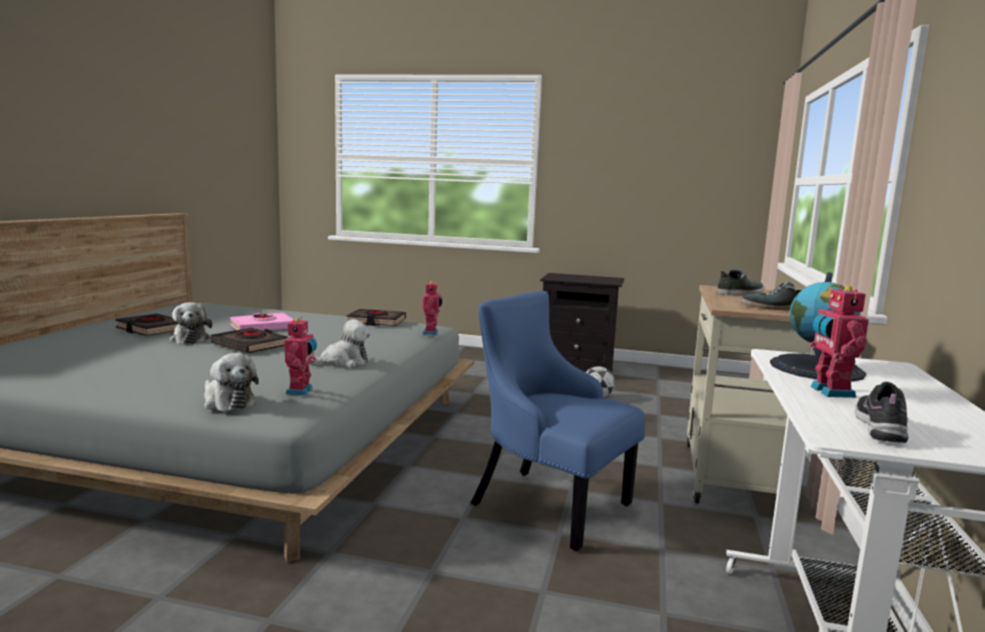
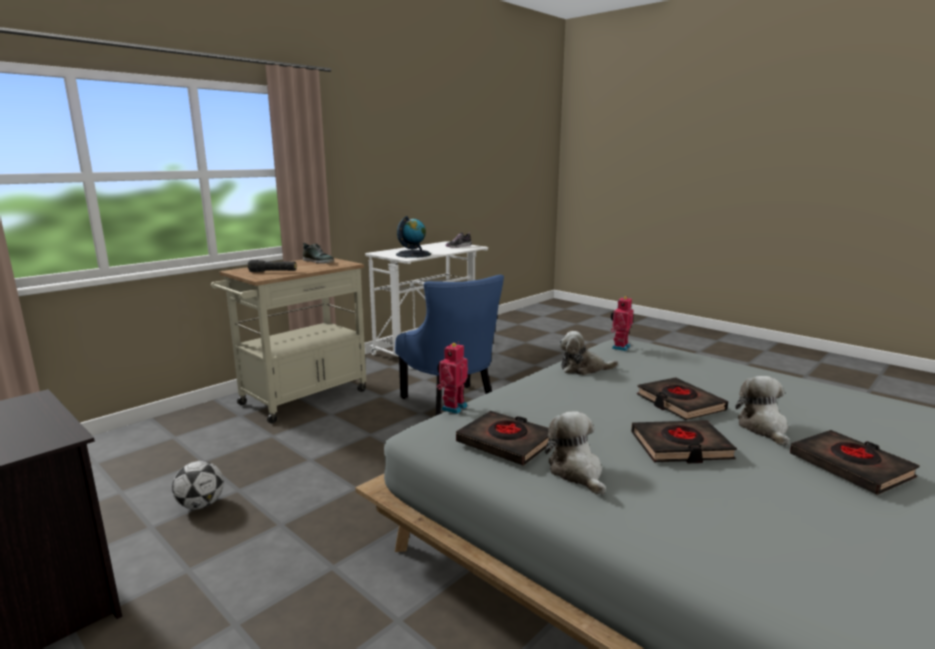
camera: 150 degrees left, 5 degrees up
(227, 402) = (667, 348): plush toy -> plush toy (577, 472)
(263, 327) = (680, 447): pink book -> black book
(739, 292) = (273, 272): shoe -> black flashlight
(829, 392) = (439, 251): toy robot -> none

